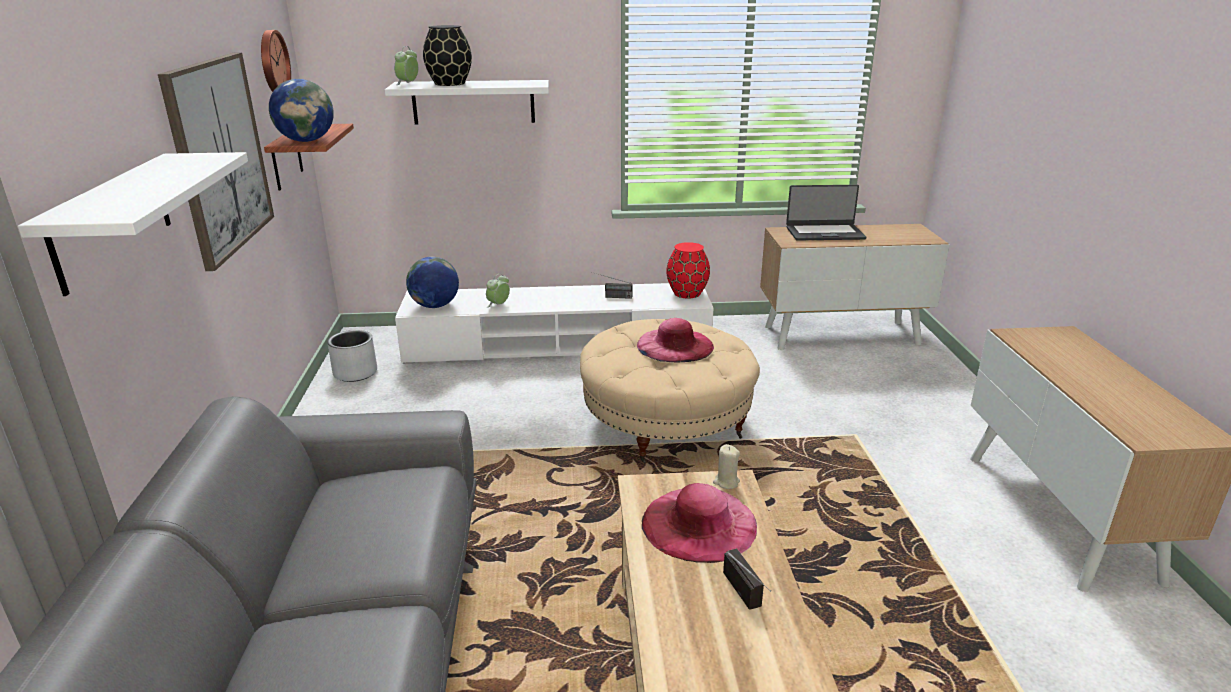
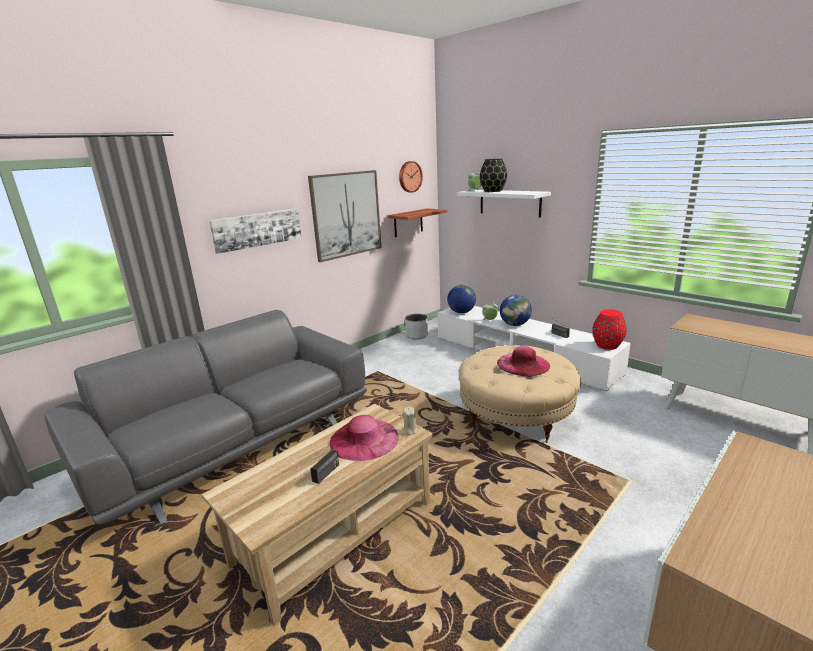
camera: 50 degrees right, 5 degrees down
(112, 220) = (257, 229): white shelf -> picture
(306, 141) = (407, 214): globe -> globe (515, 324)
(824, 233) = (732, 328): laptop -> none

